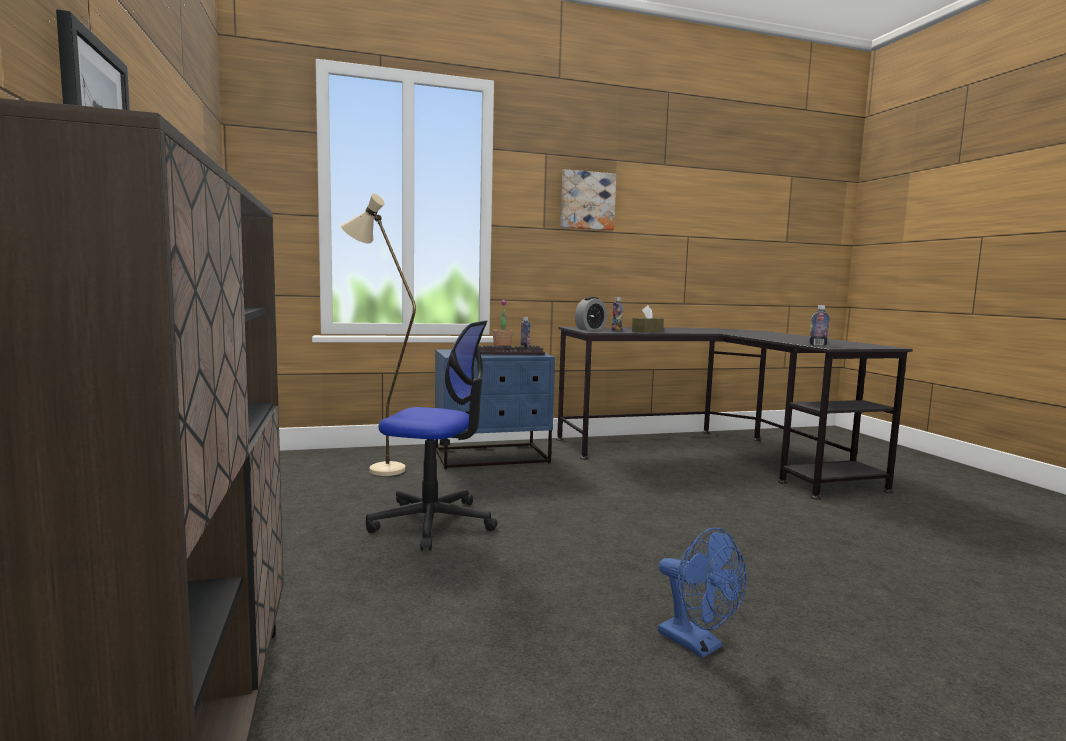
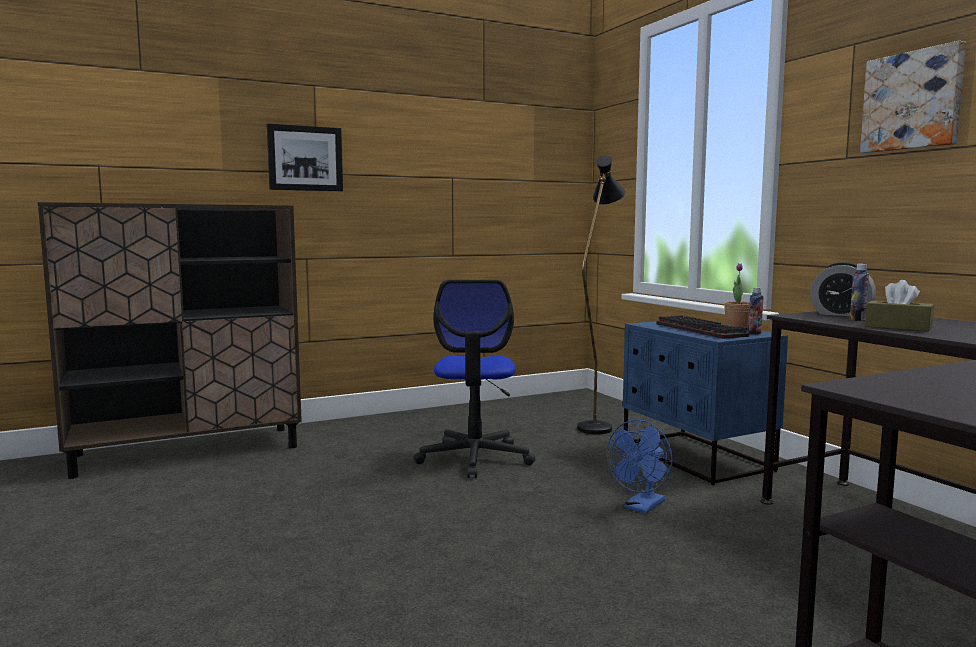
camera: 80 degrees right, 0 degrees up
(377, 468) = (597, 425): beige floor lamp -> black floor lamp
(698, 644) = (261, 563): blue fan -> blue fan (641, 508)
(818, 345) = (882, 383): bottle -> none

